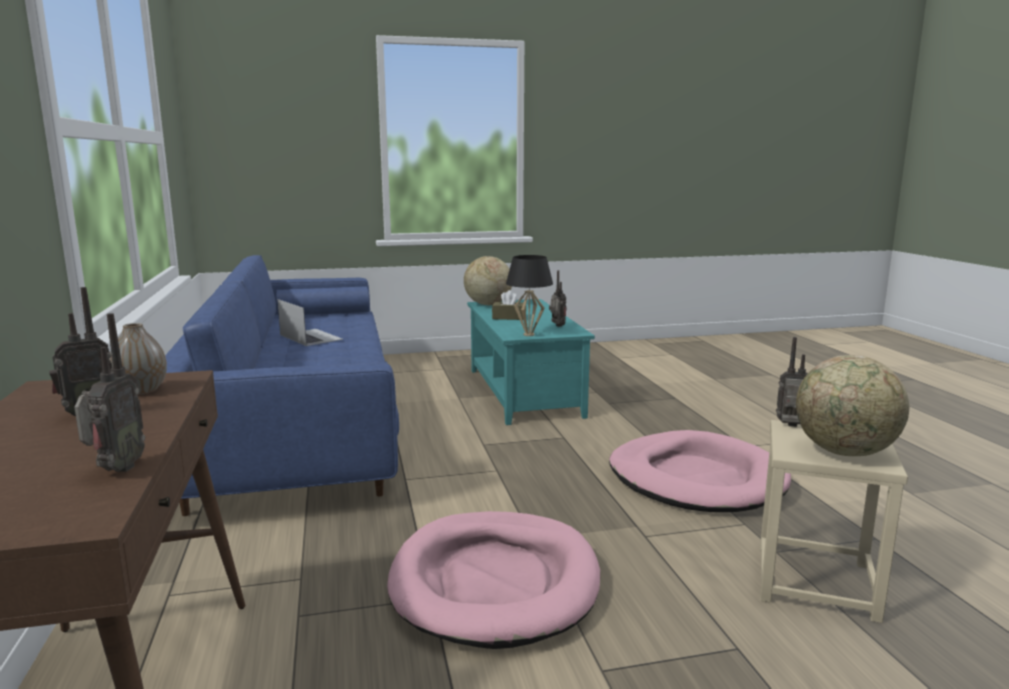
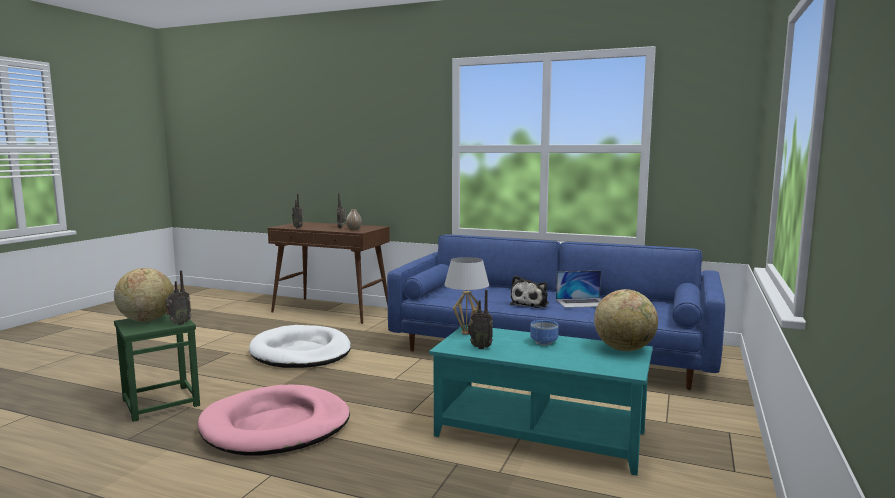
camera: 125 degrees right, 5 degrees down
(338, 352) = (530, 304): none -> plush toy
(495, 582) = (301, 352): pink dog bed -> white dog bed
(509, 317) = (543, 342): brown tissue box -> bowl
(528, 334) = (466, 333): black table lamp -> white table lamp
(815, 582) = (161, 402): beige stool -> green stool

